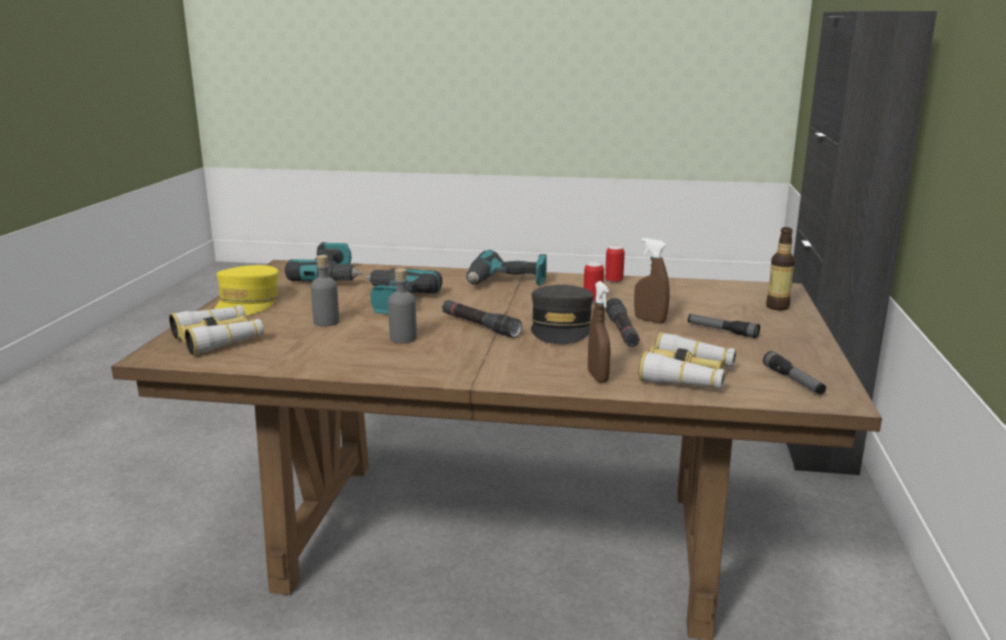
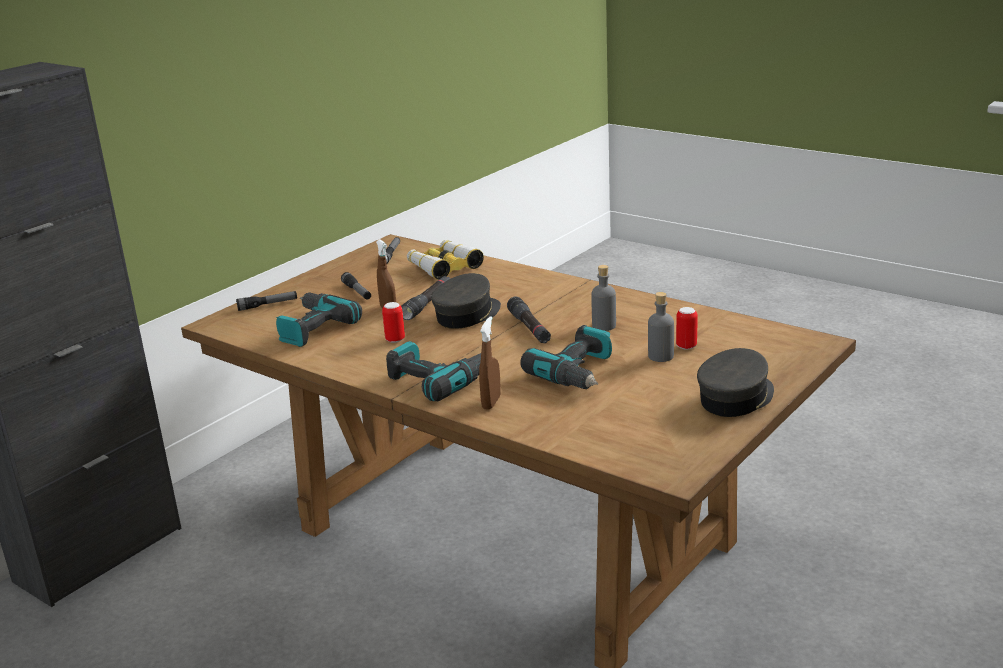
camera: 150 degrees left, 5 degrees up
(218, 339) = (766, 352): binoculars -> none
(247, 304) = (736, 398): yellow cap -> grey cap
(331, 276) = (622, 433): power drill -> power drill (312, 328)
(597, 377) = (500, 274): brown spray bottle -> brown spray bottle (491, 402)
(614, 281) = (333, 361): can -> can (686, 346)
(777, 307) = (267, 305): bottle -> flashlight

